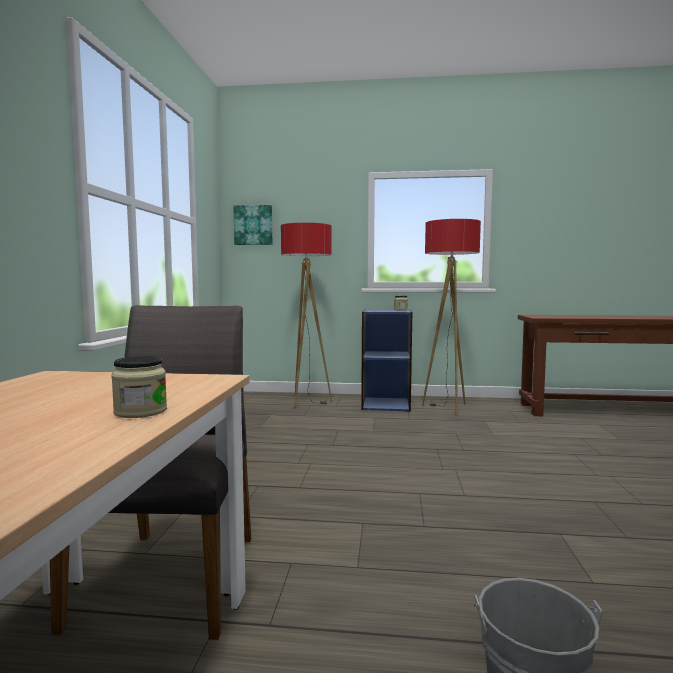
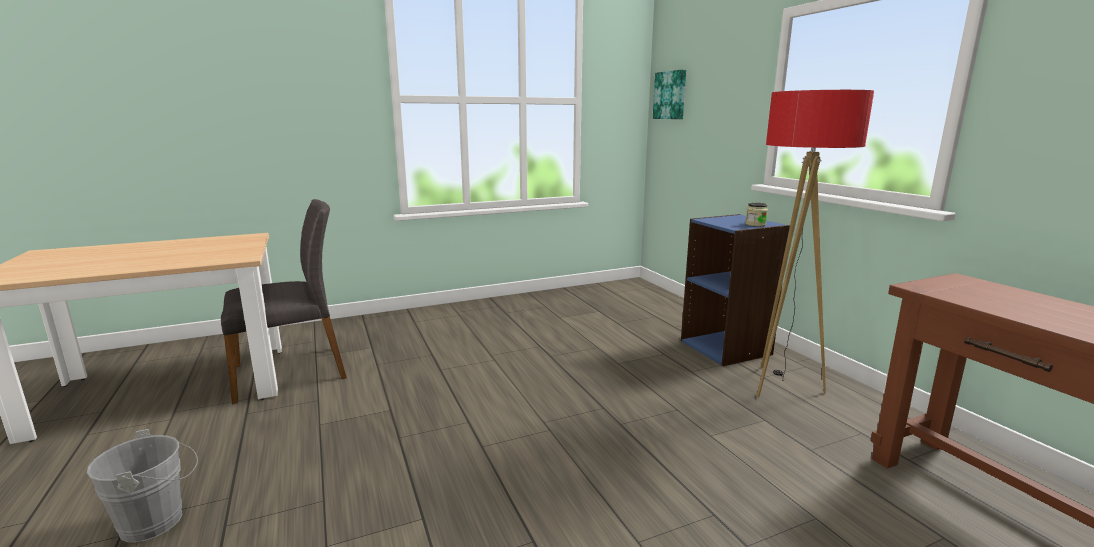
camera: 60 degrees right, 10 degrees up
(140, 411) = (148, 264): jar -> none
(307, 401) = (665, 312): floor lamp -> none

